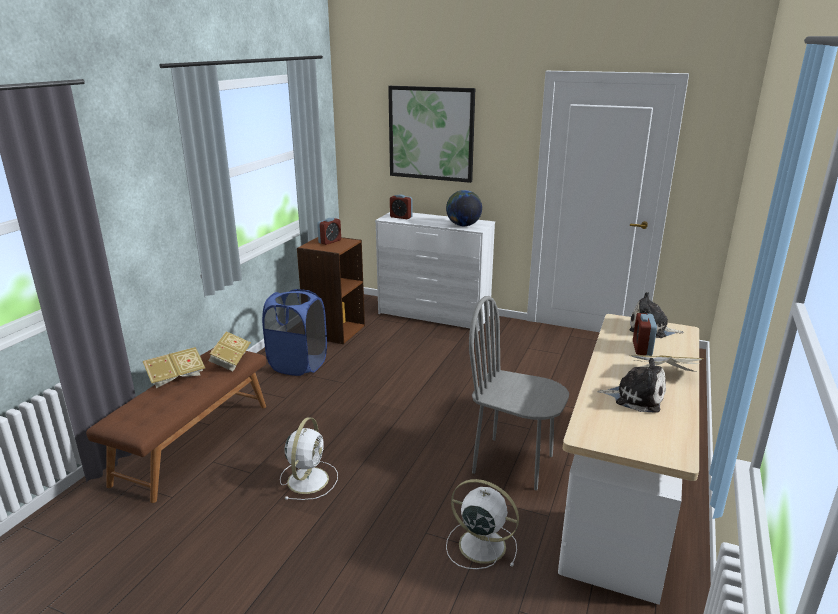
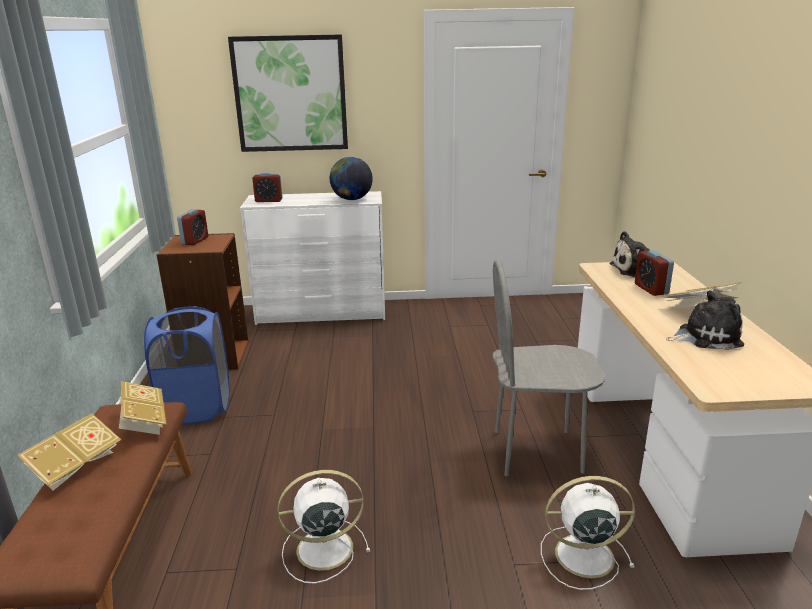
camera: 25 degrees left, 0 degrees up
(308, 479) = (322, 549): white fan -> white fan turned 90 degrees counterclockwise

